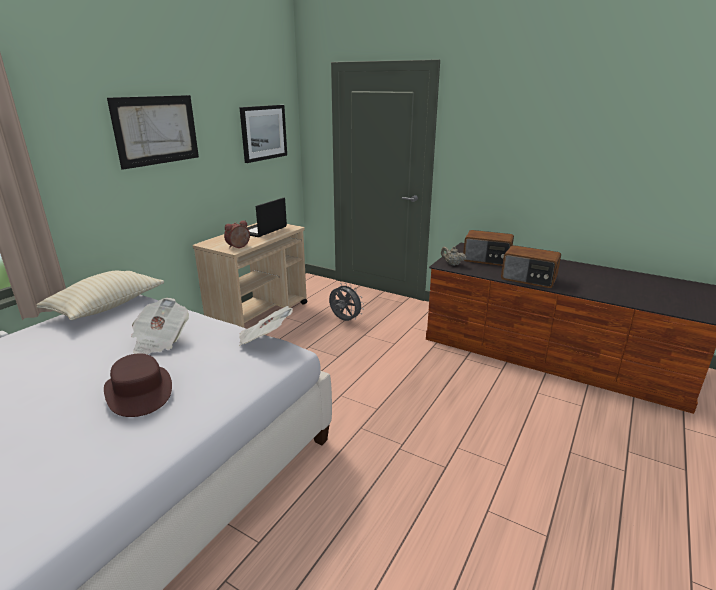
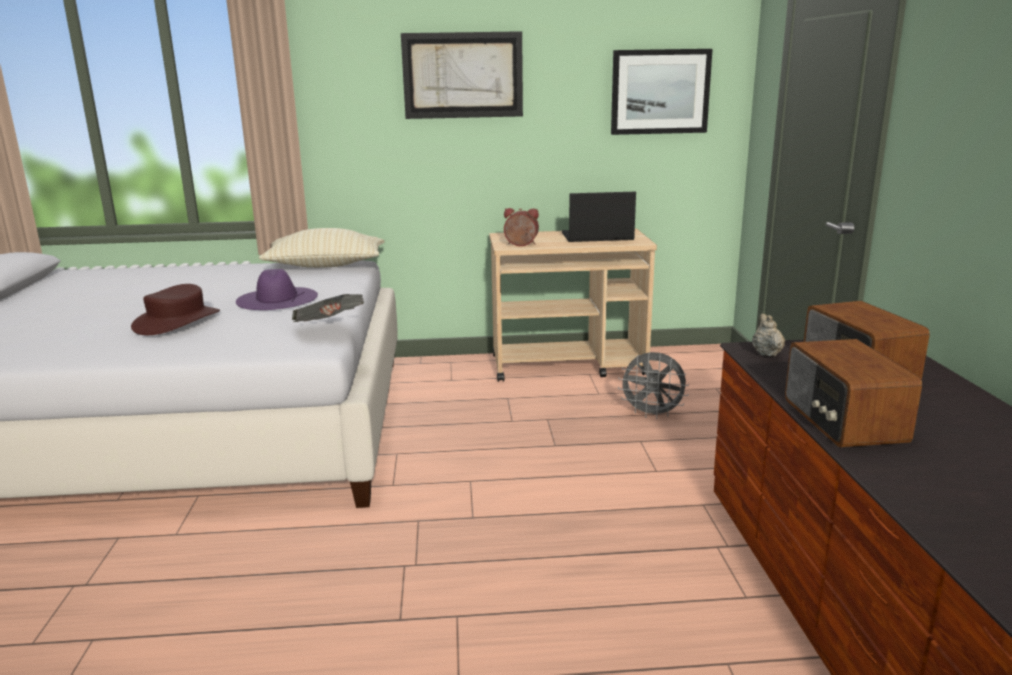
camera: 55 degrees right, 5 degrees down
(160, 340) = (277, 298): newspaper -> purple hat
(344, 320) = (652, 414): grey fan -> grey fan turned 105 degrees clockwise

